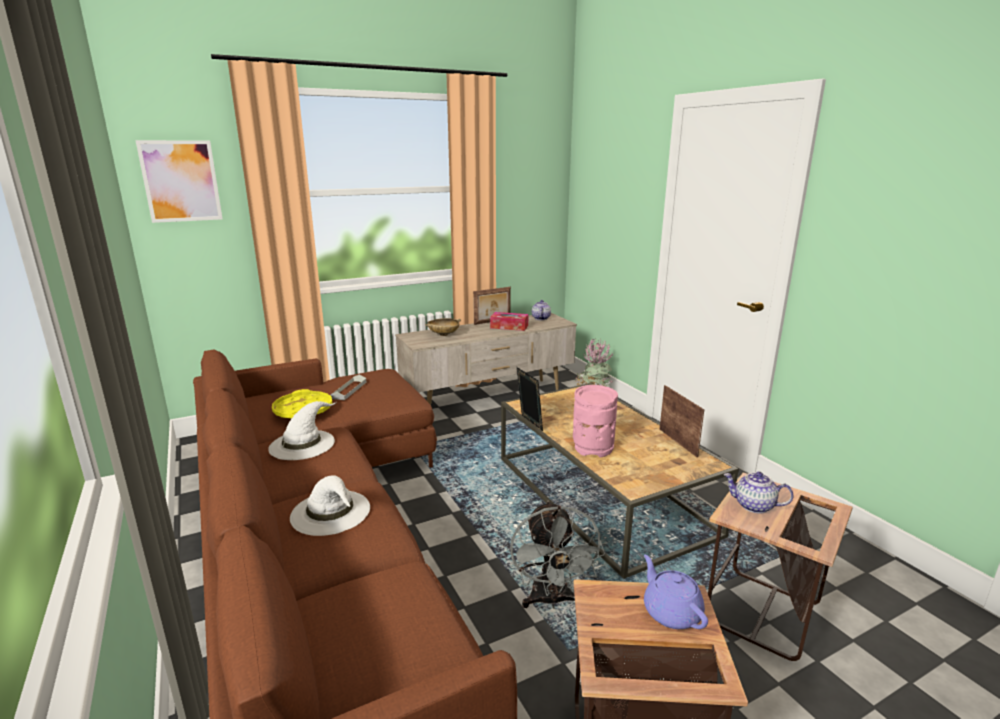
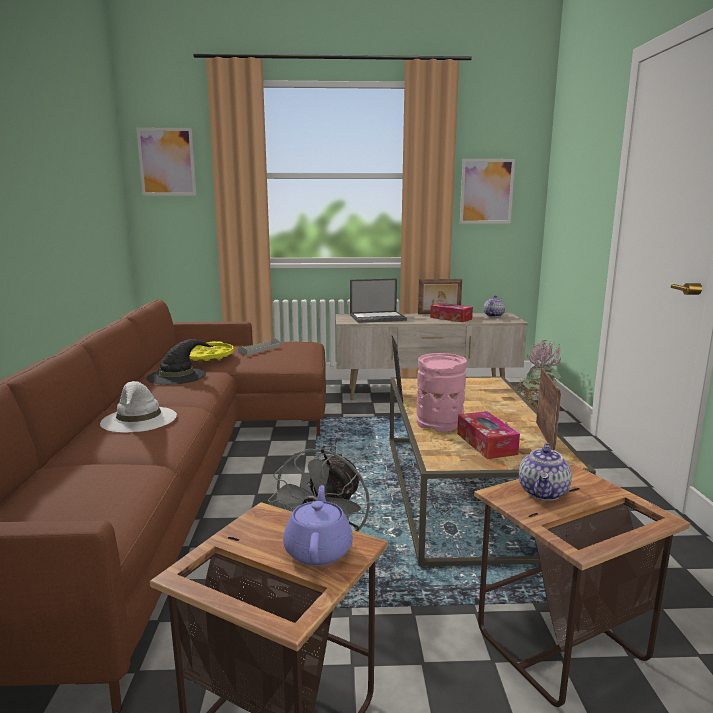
camera: 25 degrees right, 5 degrees down
(302, 444) = (177, 376): white hat -> black hat
(443, 334) = (378, 317): beige bowl -> laptop
(520, 201) = (486, 191): none -> picture
(646, 461) = (486, 444): none -> tissue box
(753, 506) = (544, 492): teapot -> teapot turned 120 degrees counterclockwise

